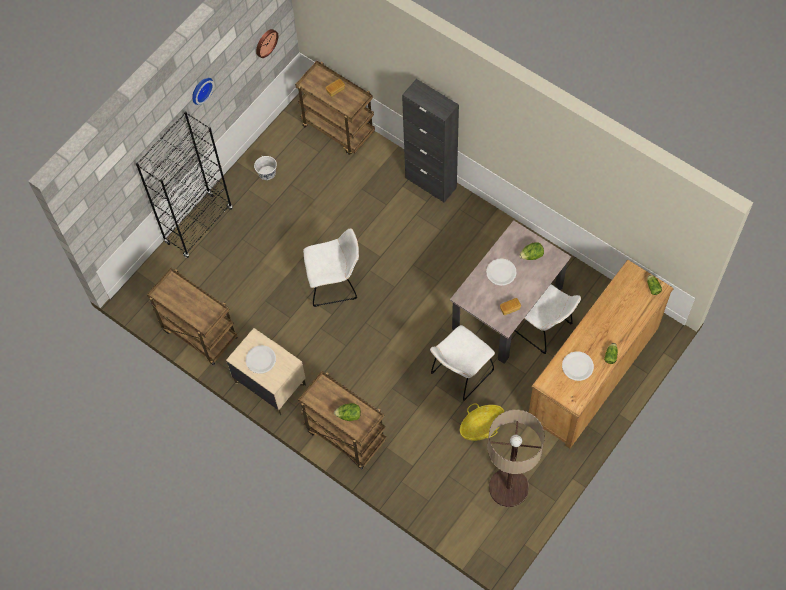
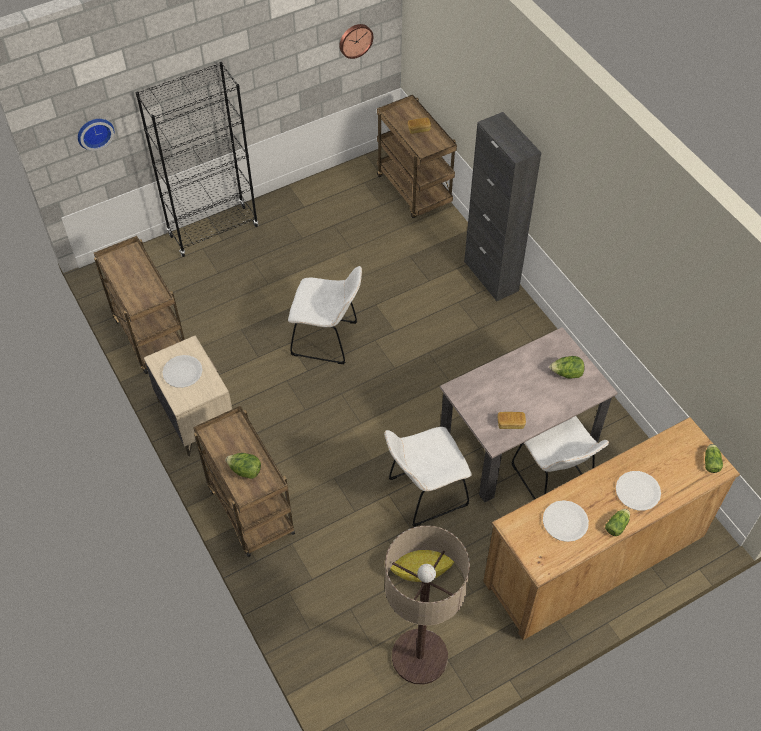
camera: 20 degrees right, 10 degrees down
(200, 89) = (250, 46): wall clock -> wall clock (94, 132)
(267, 173) = (314, 206): white bucket -> none
(501, 272) = (519, 378): white plate -> white plate (637, 491)

